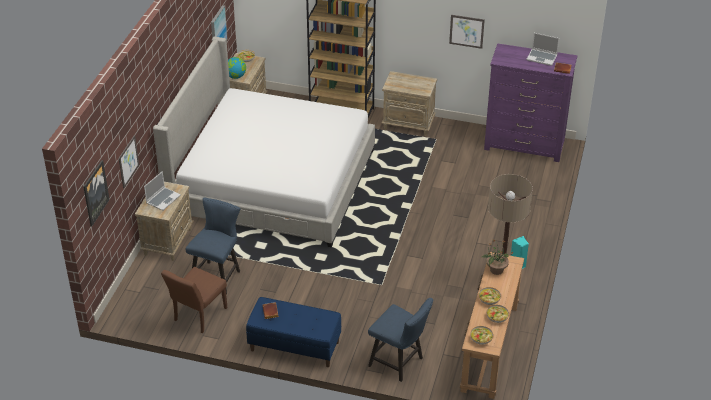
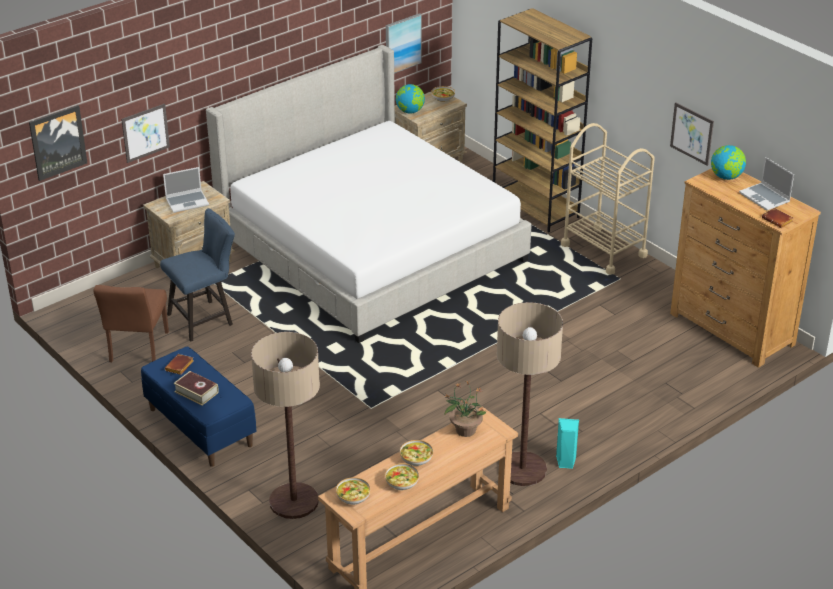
camera: 35 degrees right, 5 degrees down
(197, 316) = (137, 350): brown chair -> brown chair turned 60 degrees counterclockwise
(300, 323) = (196, 392): none -> book
(399, 363) = (293, 501): blue chair -> floor lamp
(409, 124) = (603, 250): beige nightstand -> beige cart
(509, 52) = (726, 177): none -> globe
(524, 145) = (732, 329): purple dresser -> brown dresser

